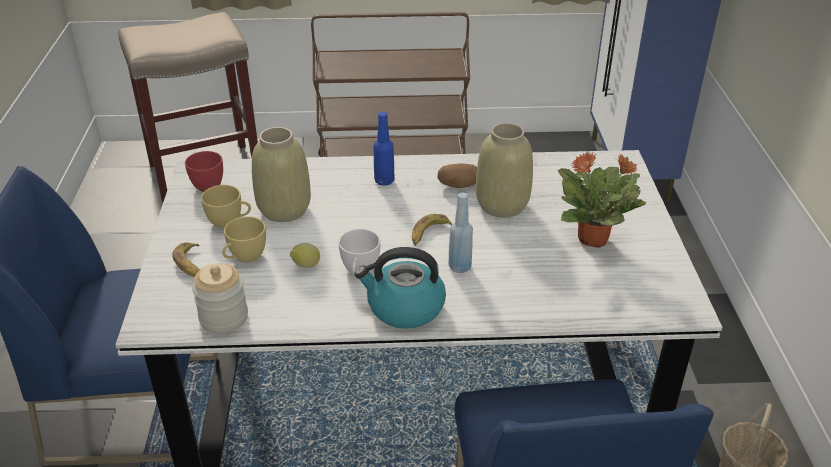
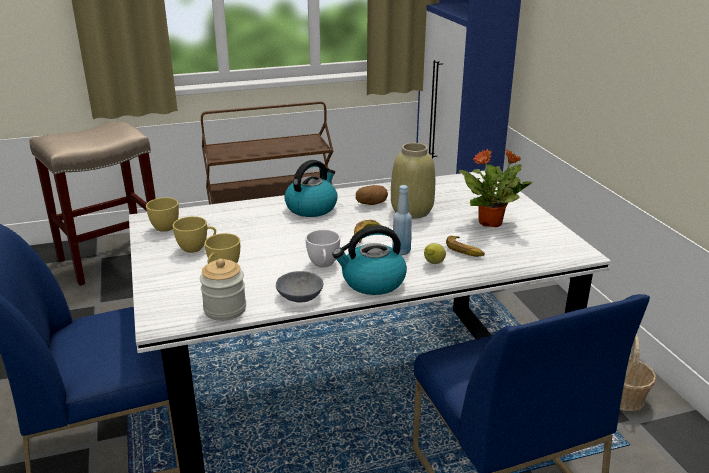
camera: 15 degrees left, 10 degrees down
(191, 265) = (177, 279): banana -> banana (464, 250)
(210, 184) = (166, 226): red cup -> yellow cup
(285, 209) = (239, 234): beige vase -> none
(305, 267) = (277, 267): lemon -> lemon (433, 264)
(311, 313) = (298, 296): none -> grey bowl
(384, 181) = (312, 207): blue bottle -> kettle

